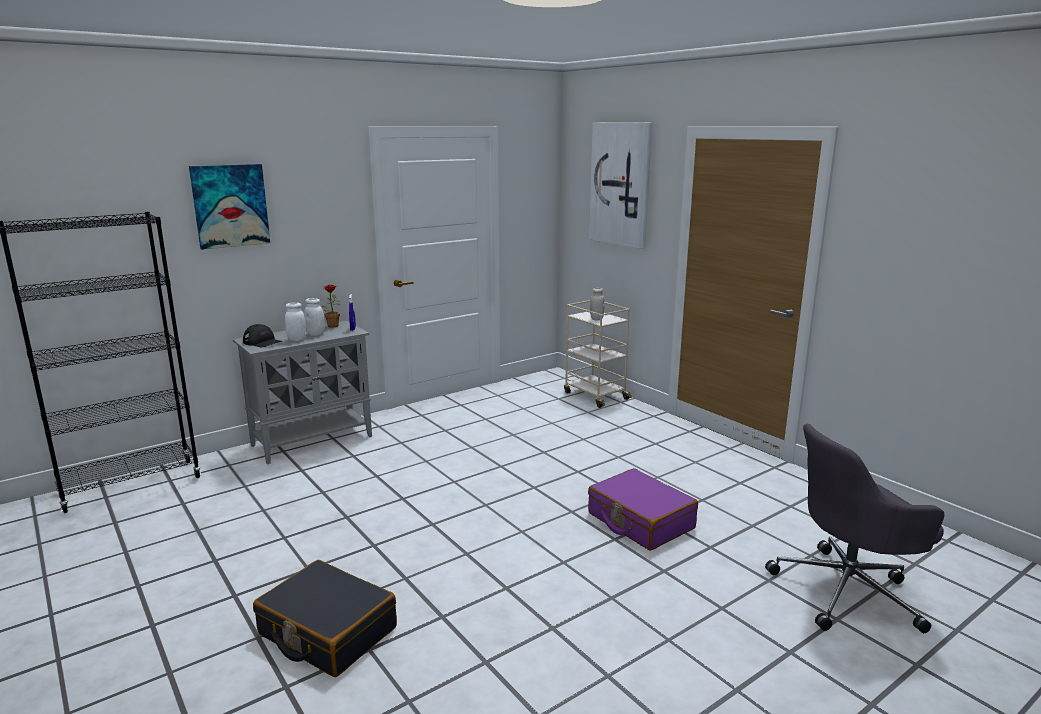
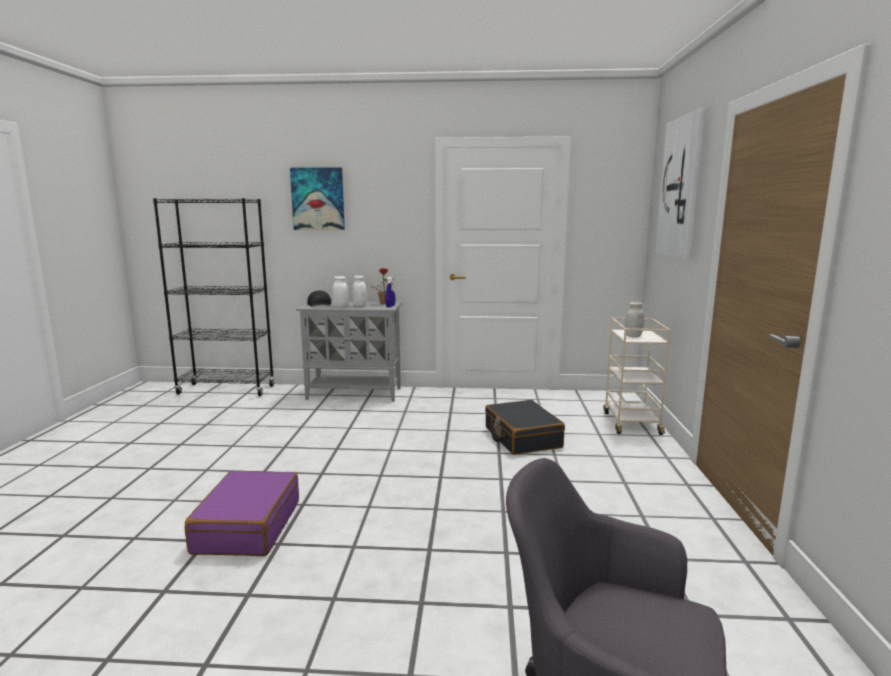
camera: 40 degrees right, 5 degrees down
(327, 631) = (140, 513): black suitcase -> black suitcase (522, 437)
(640, 521) = (481, 545): purple suitcase -> purple suitcase (247, 526)

